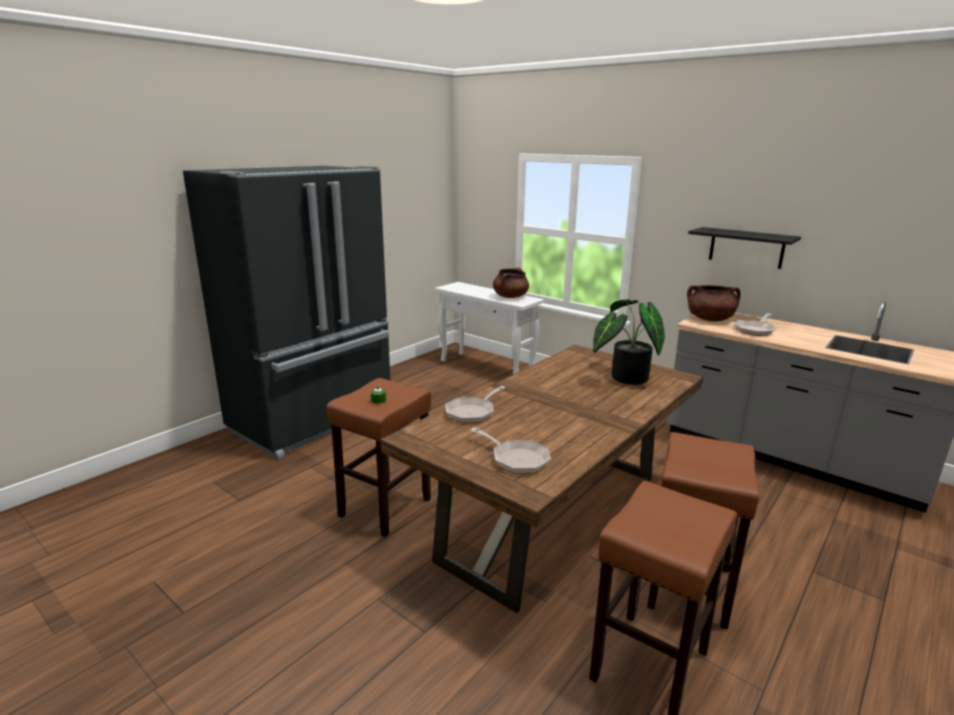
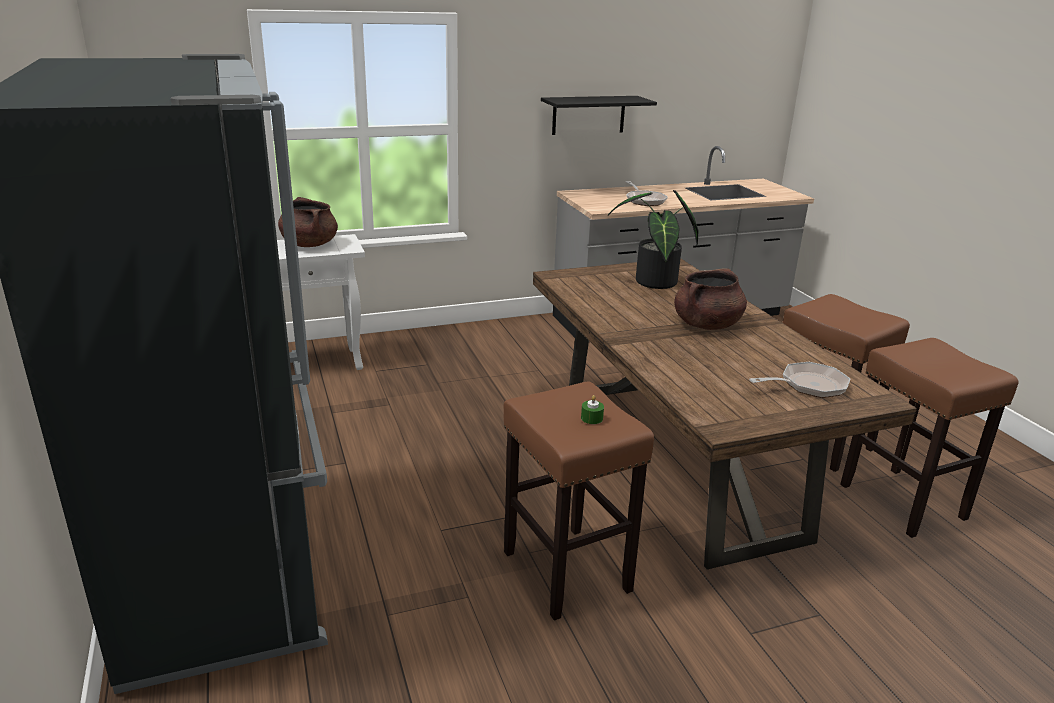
camera: 60 degrees left, 5 degrees up
(472, 412) = (678, 374): frying pan -> none
(710, 319) = (595, 201): brown cooking pot -> brown cooking pot (706, 325)

